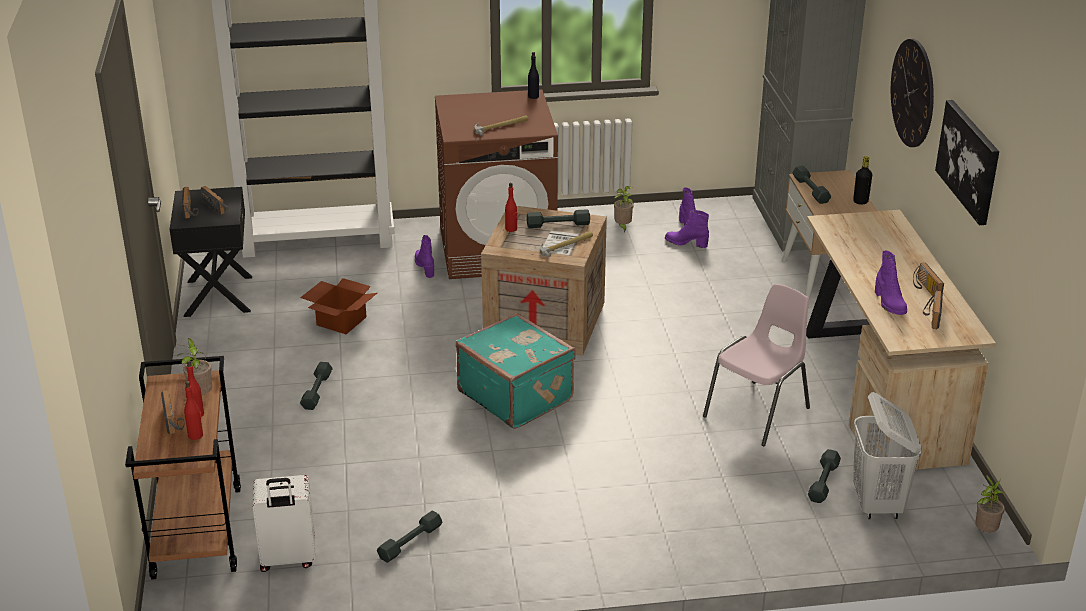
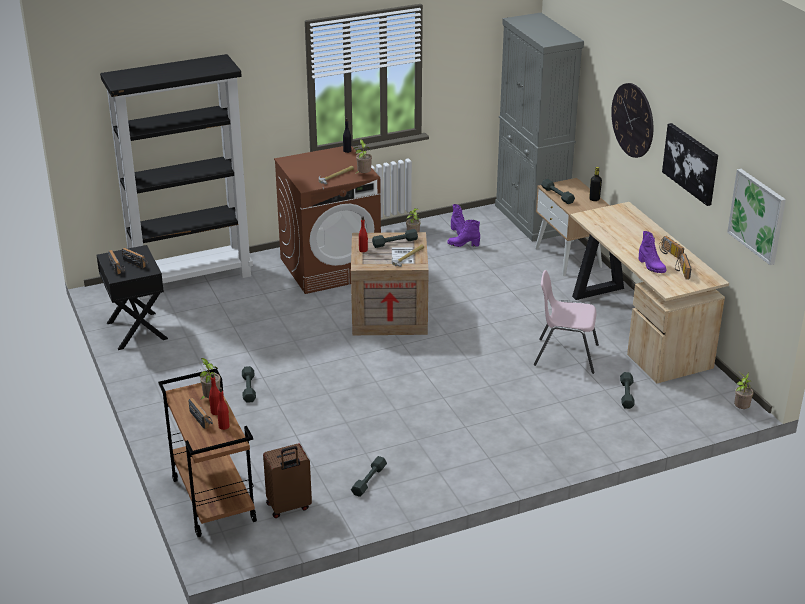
camera: 15 degrees left, 0 degrees up
(288, 559) = (289, 507): white suitcase -> brown suitcase
(341, 320) = (240, 335): cardboard box -> none
(425, 267) = (283, 287): purple boot -> none
(516, 395) = (394, 369): turquoise suitcase -> none
(536, 129) = (363, 175): none -> potted plant
(759, 412) = (565, 355): pink chair -> pink chair turned 105 degrees counterclockwise
(877, 504) = (667, 403): white laundry basket -> none
(1036, 247) = (757, 216): none -> picture

